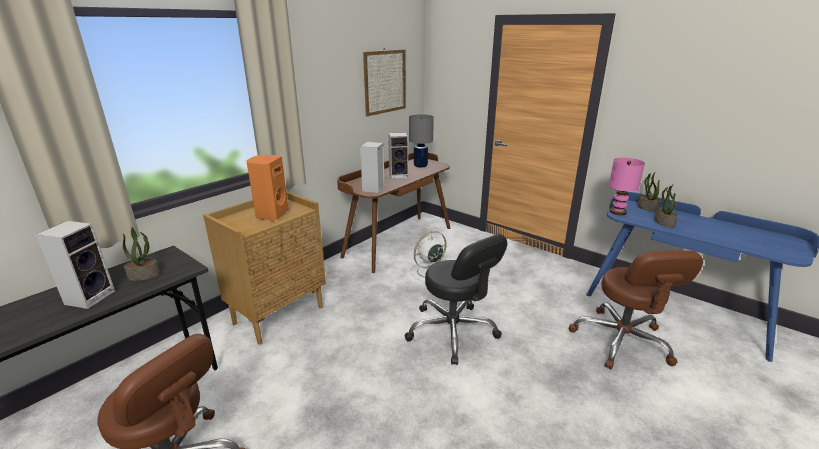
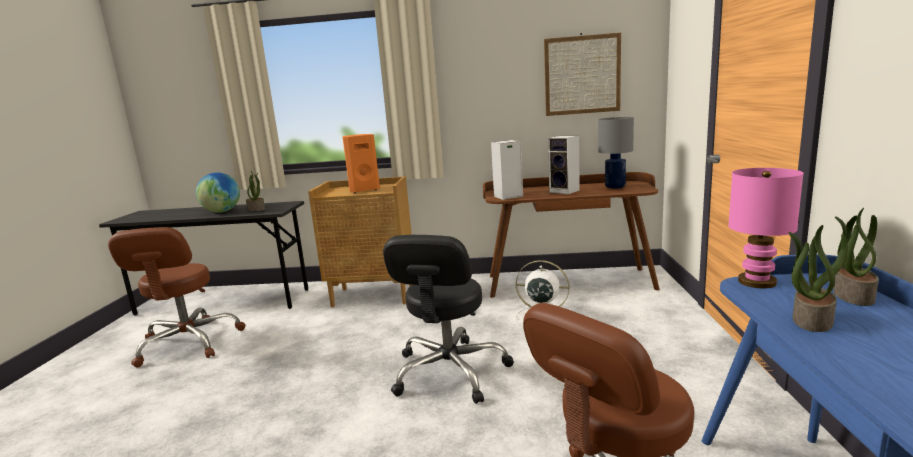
camera: 55 degrees right, 10 degrees down
(91, 296) = (222, 211): speaker -> globe

